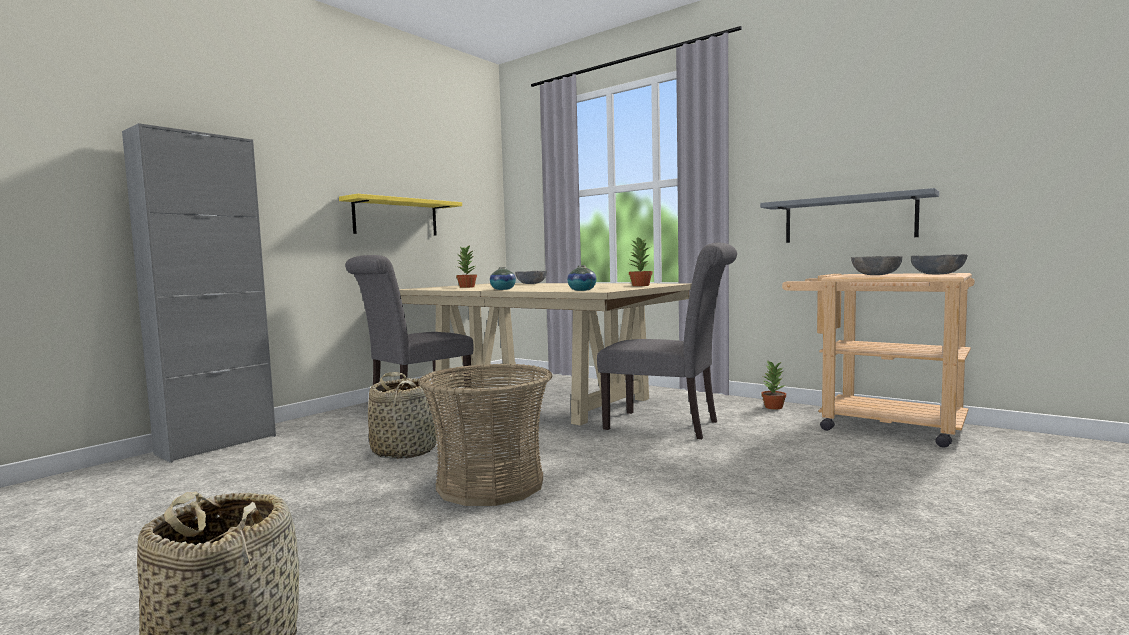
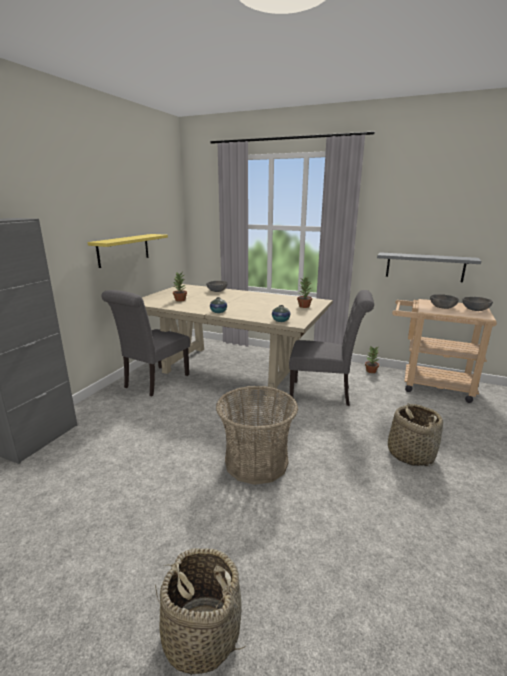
camera: 15 degrees left, 15 degrees up
(405, 450) = (180, 433): basket -> basket (410, 454)

